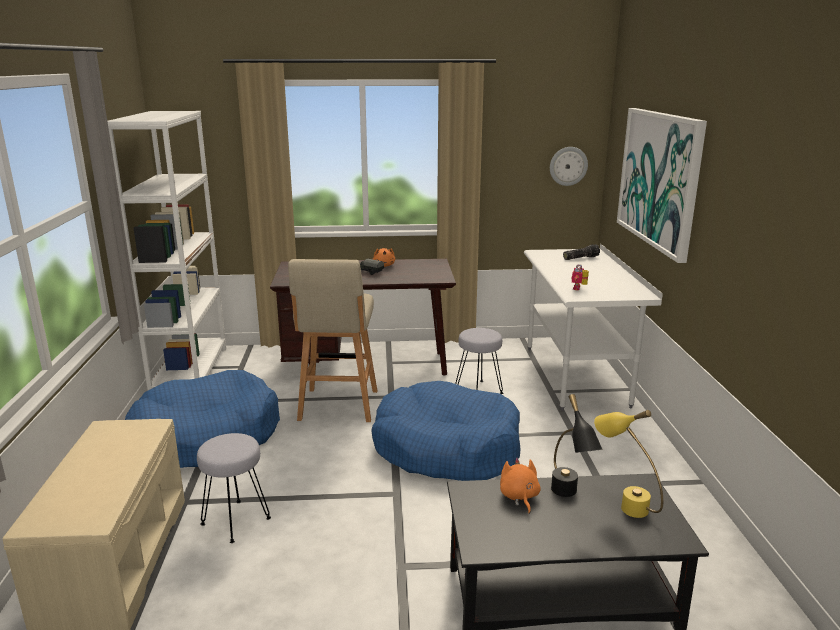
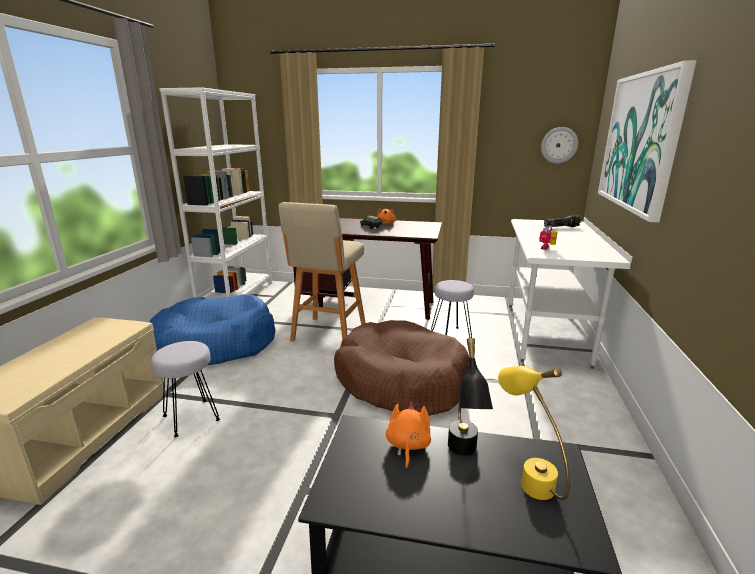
camera: 15 degrees right, 0 degrees up
(446, 448) = (400, 381): blue dog bed -> brown dog bed

